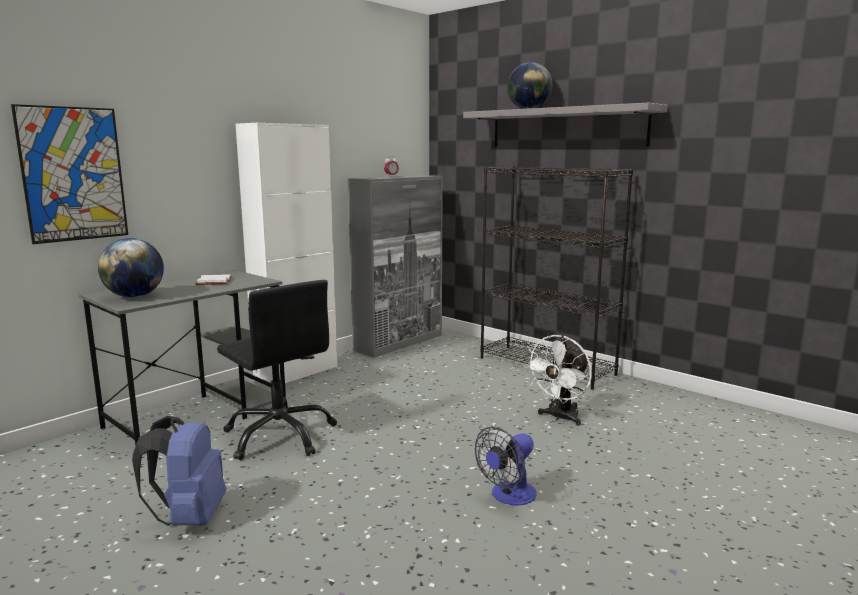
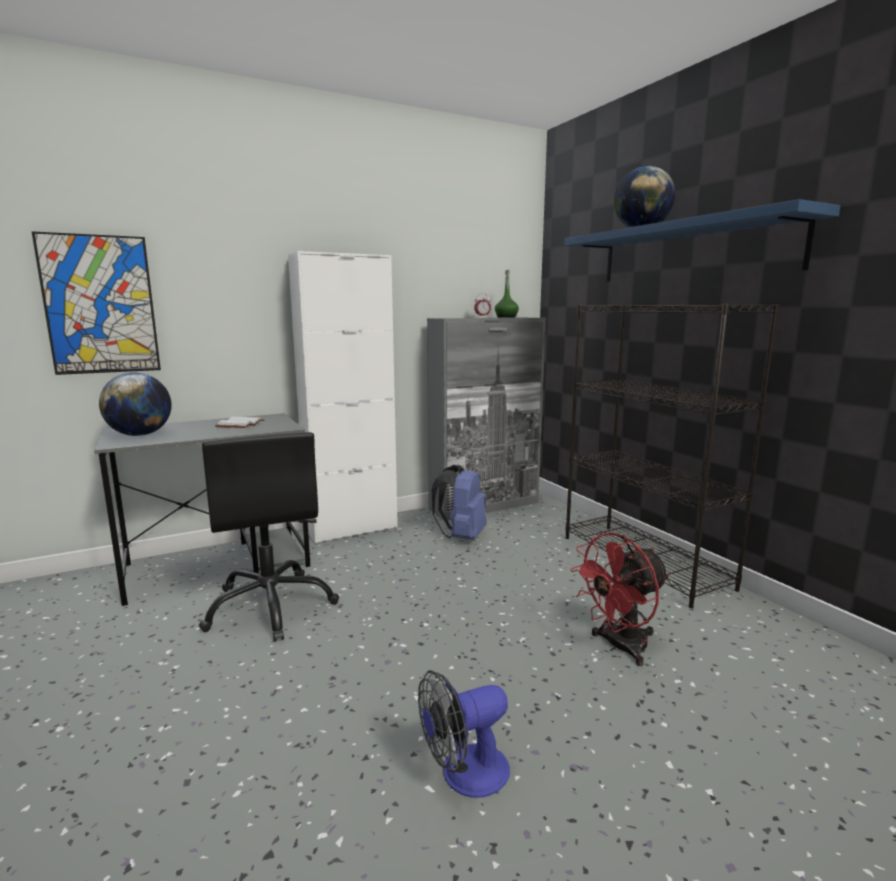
camera: 20 degrees right, 0 degrees up
(189, 518) = (86, 702): blue backpack -> blue backpack (462, 536)
(410, 176) = (506, 317): none -> green bottle
(560, 418) = (619, 647): white fan -> red fan
(566, 128) = (692, 252): grey shelf -> blue shelf

